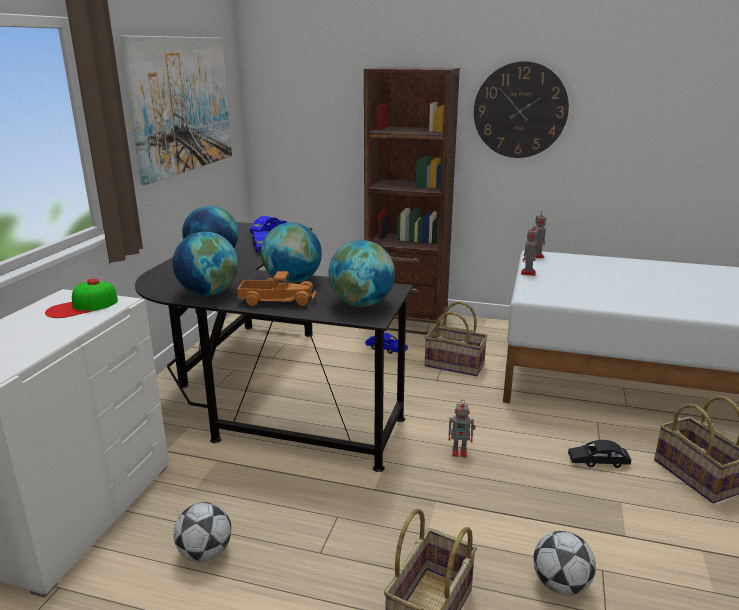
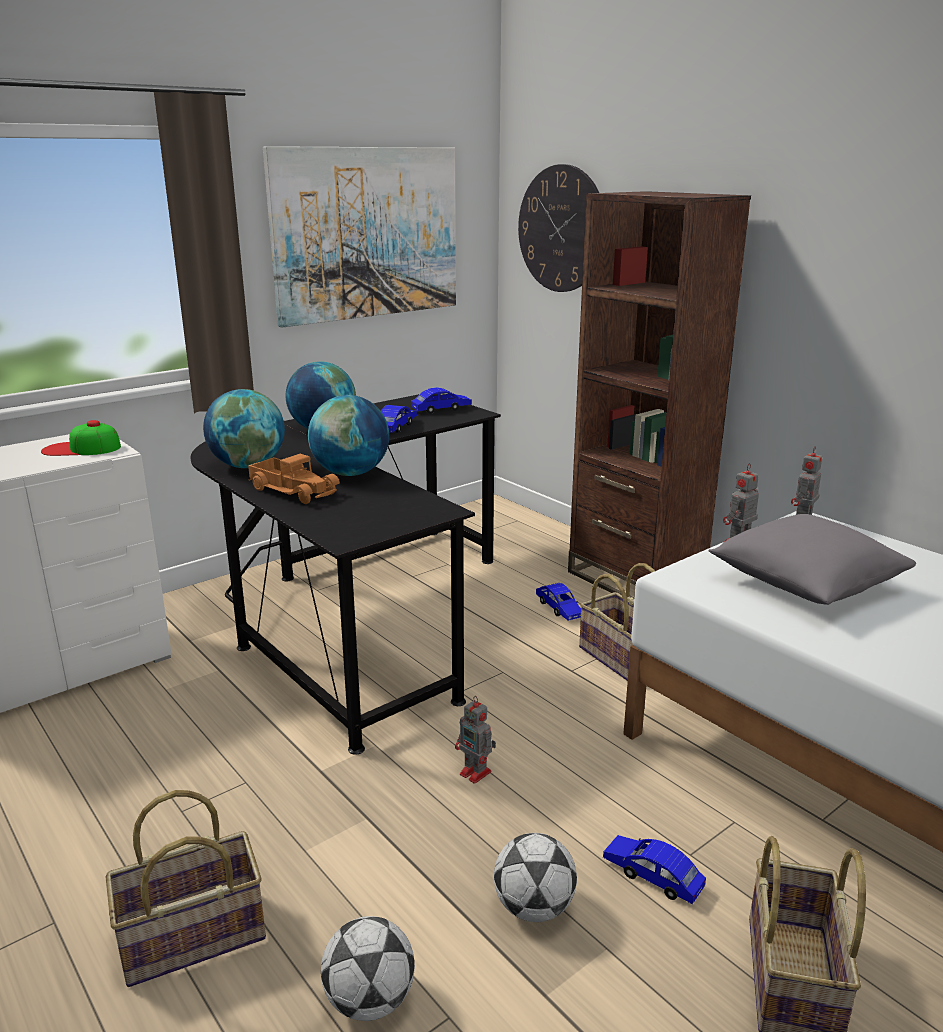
camera: 35 degrees right, 0 degrees up
(205, 553) = (94, 757): football -> football (534, 908)
(362, 304) = (368, 519): globe -> none
(520, 110) = (840, 271): wall clock -> wall clock (561, 229)
(584, 284) = (805, 584): none -> grey pillow
(598, 461) = (652, 876): black toy car -> blue toy car

